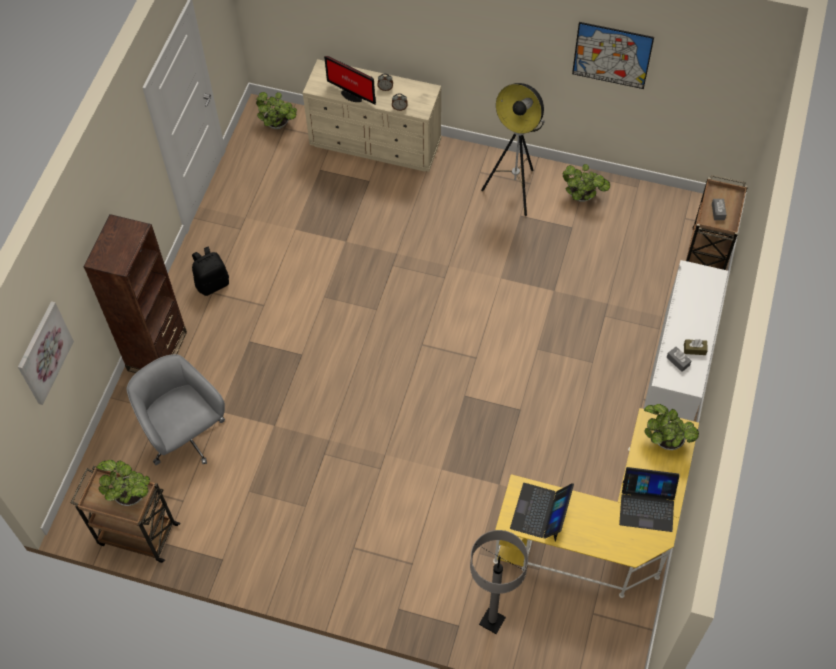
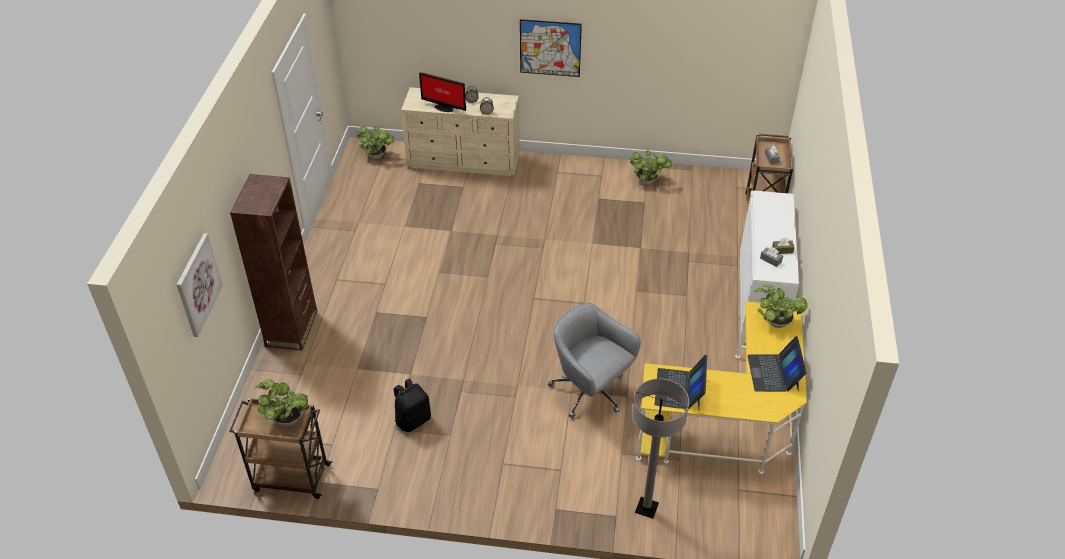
camera: 10 degrees left, 15 degrees down
(185, 436) = (327, 391): grey office chair -> grey office chair (590, 392)
(212, 283) = (336, 272): black backpack -> black backpack (413, 419)
(514, 191) = (589, 182): floor lamp -> none
(612, 55) = (664, 39): picture -> picture (550, 48)
(647, 505) = (774, 373): laptop -> laptop turned 90 degrees clockwise

